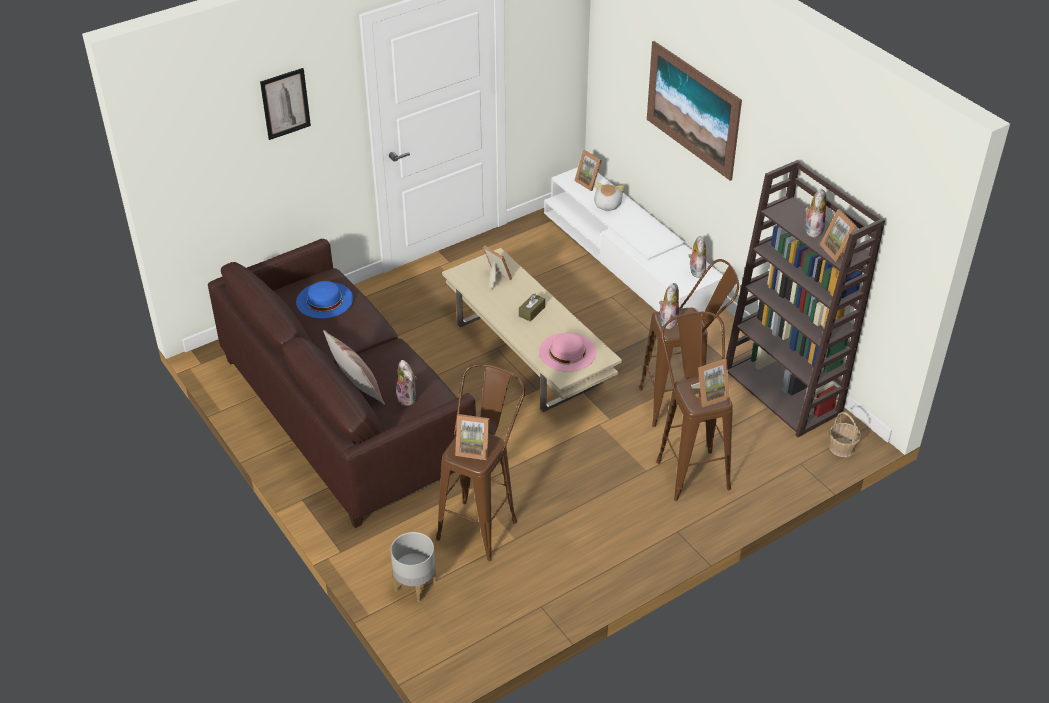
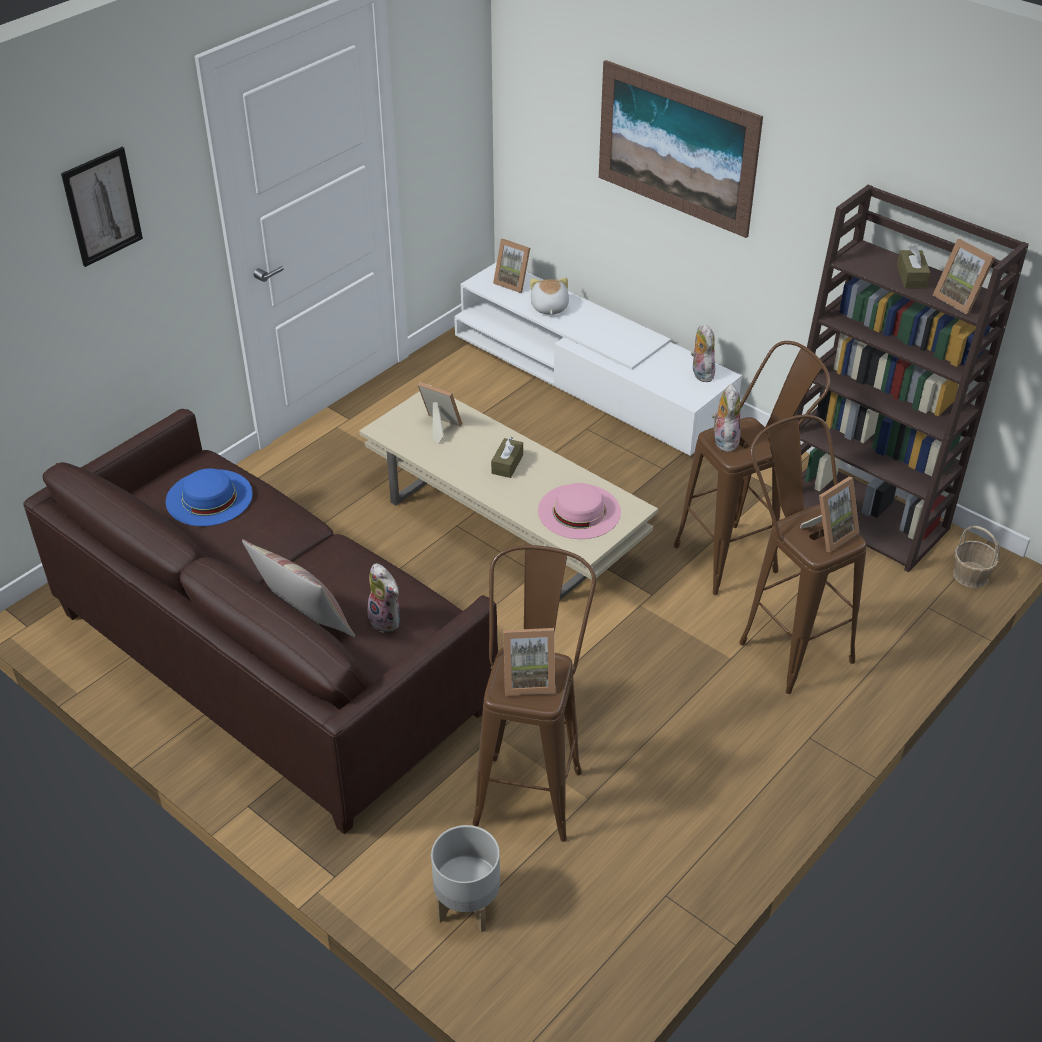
camera: 15 degrees left, 0 degrees up
(812, 229) = (911, 277): plush toy -> brown tissue box

